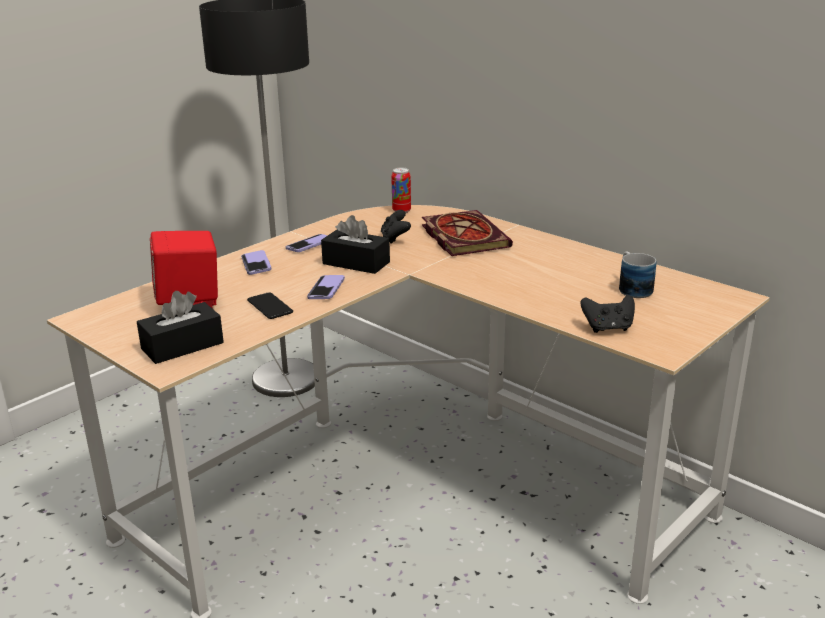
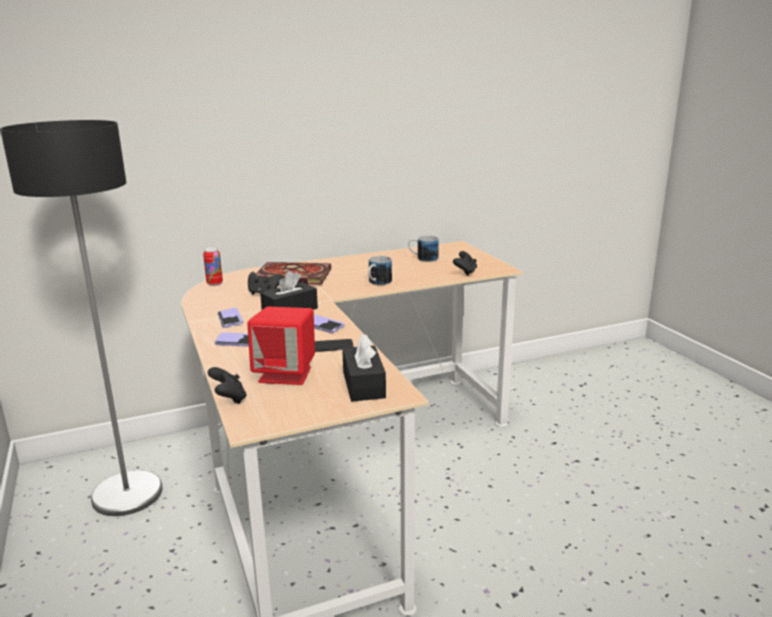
camera: 65 degrees left, 5 degrees down
(127, 296) = (229, 399): none -> black game controller
(493, 284) = (377, 283): none -> mug

